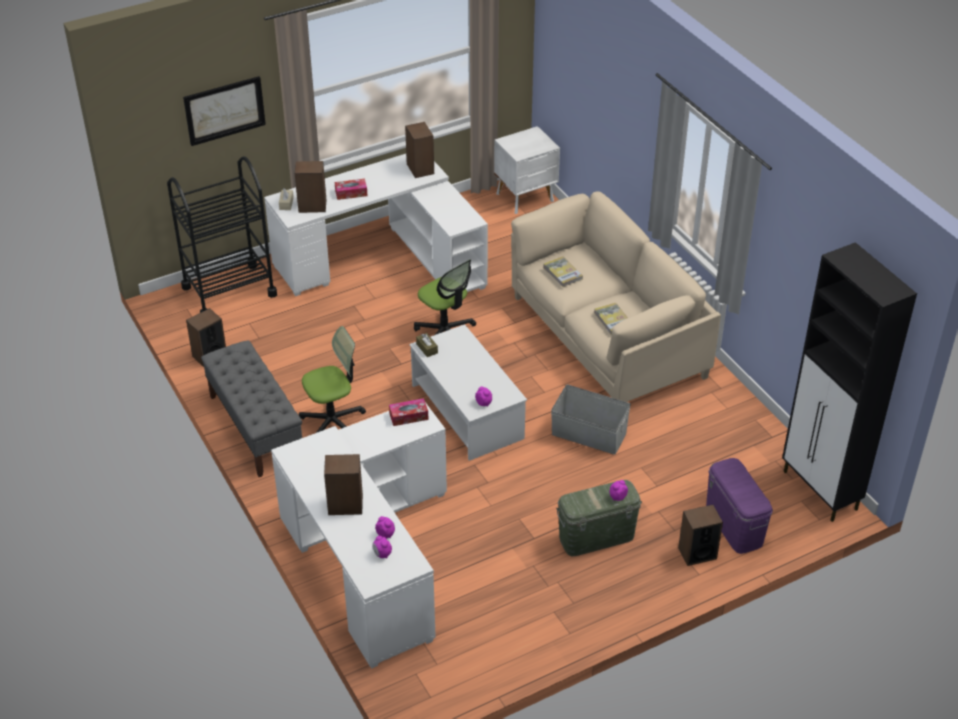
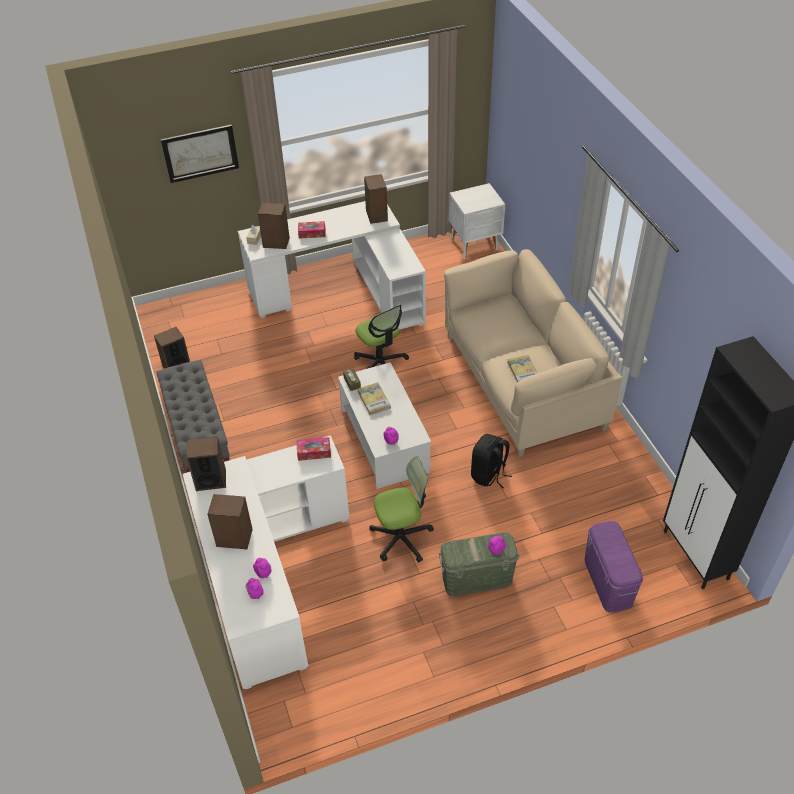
camera: 10 degrees right, 5 degrees up
(229, 291) = (207, 308): black cart -> none
(333, 422) = (266, 439): office chair -> office chair (401, 538)
(562, 273) = (486, 322): book -> book (374, 400)
(589, 434) = (489, 475): grey storage box -> black backpack
(697, 553) = (568, 607): speaker -> speaker (210, 480)

